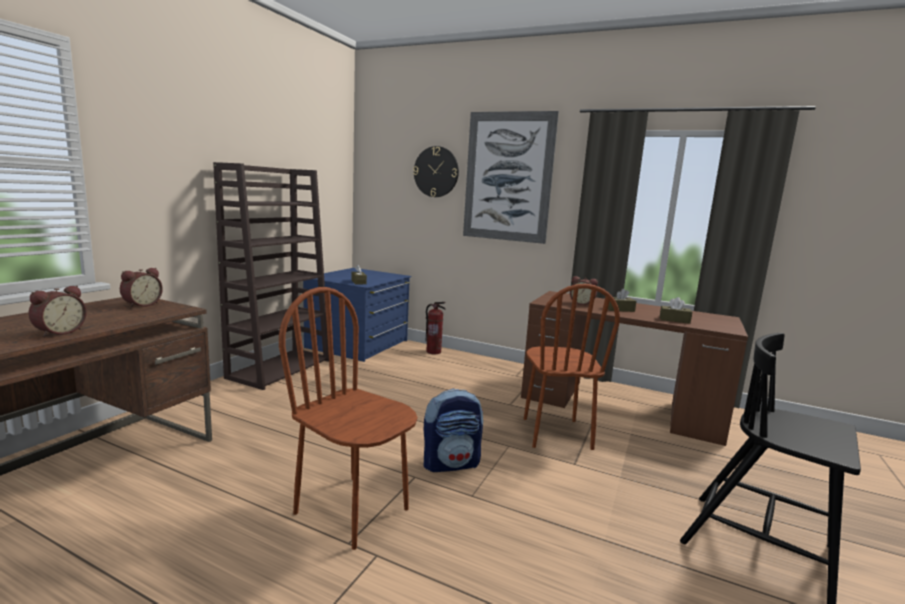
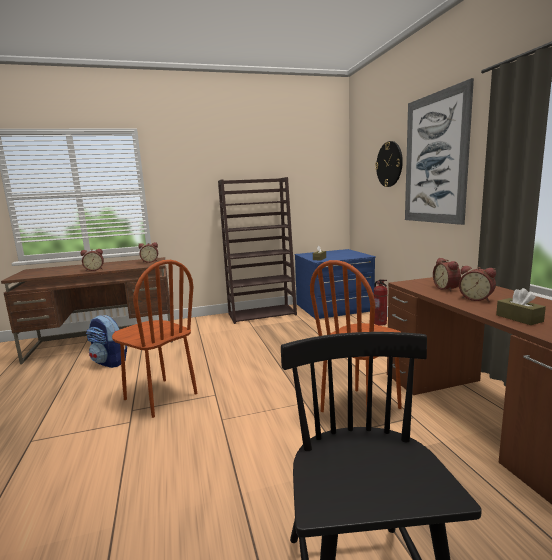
camera: 50 degrees right, 0 degrees up
(352, 510) = (160, 397): brown chair -> brown chair turned 135 degrees clockwise
(451, 463) = (247, 397): backpack -> backpack (110, 362)
(619, 309) = (476, 298): brown tissue box -> alarm clock

